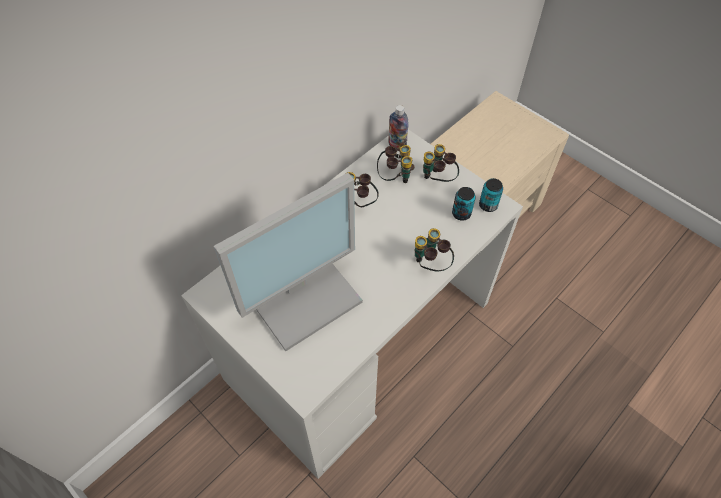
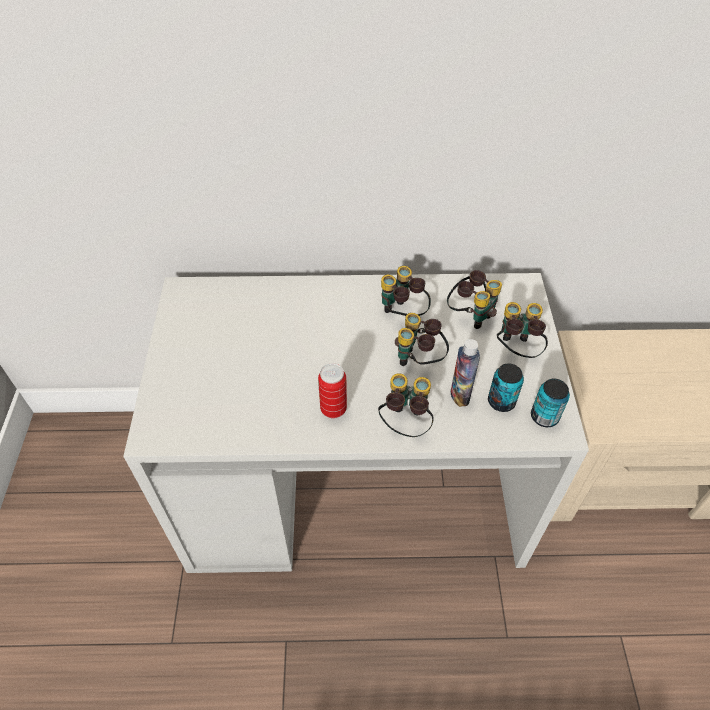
camera: 45 degrees right, 5 degrees down
(303, 294) = (254, 352): monitor -> none
(386, 288) = (333, 409): none -> can
(397, 146) = (510, 288): bottle -> bottle (460, 394)
(398, 224) = (419, 361): none -> binoculars

